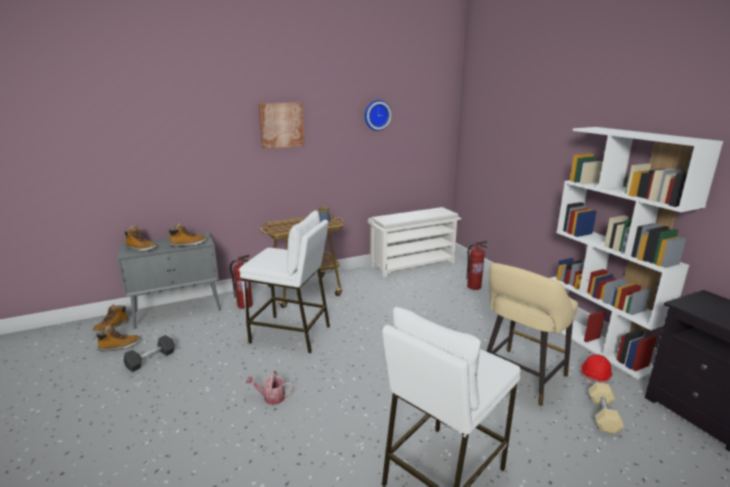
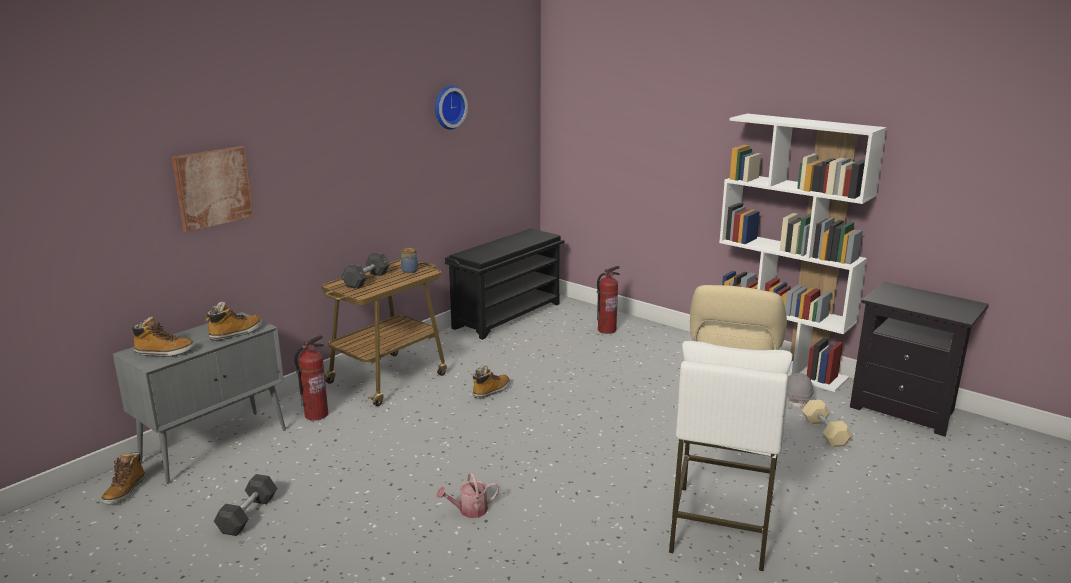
camera: 25 degrees left, 0 degrees up
(119, 346) = (174, 512): boot -> boot (491, 391)
(281, 125) = (332, 133): picture -> picture (212, 187)
(291, 334) = (423, 436): white stool -> none
(292, 224) = (366, 280): none -> grey dumbbell
(413, 264) = (507, 315): white shoe rack -> black shoe rack
(595, 376) = (797, 398): red hard hat -> grey hard hat

